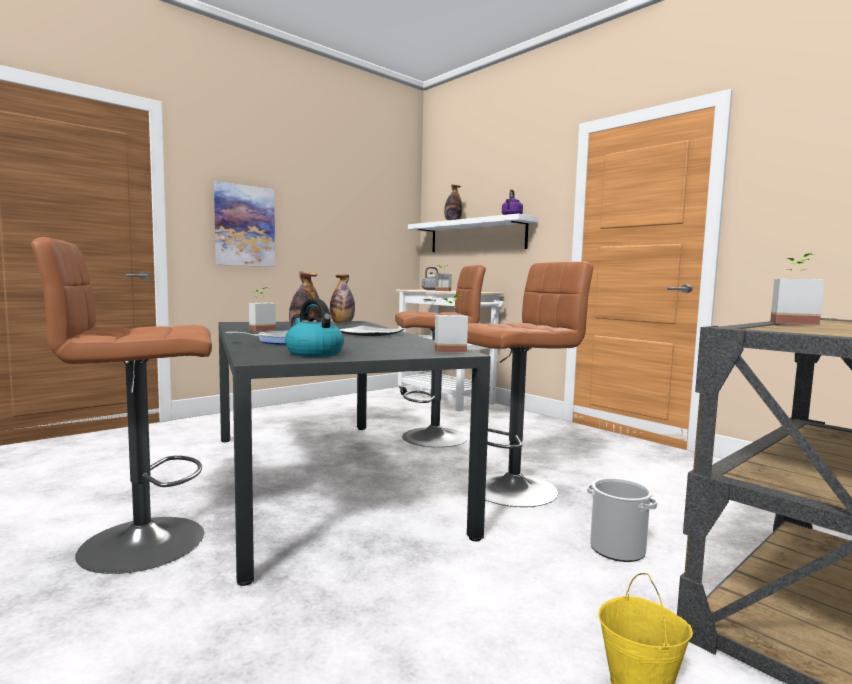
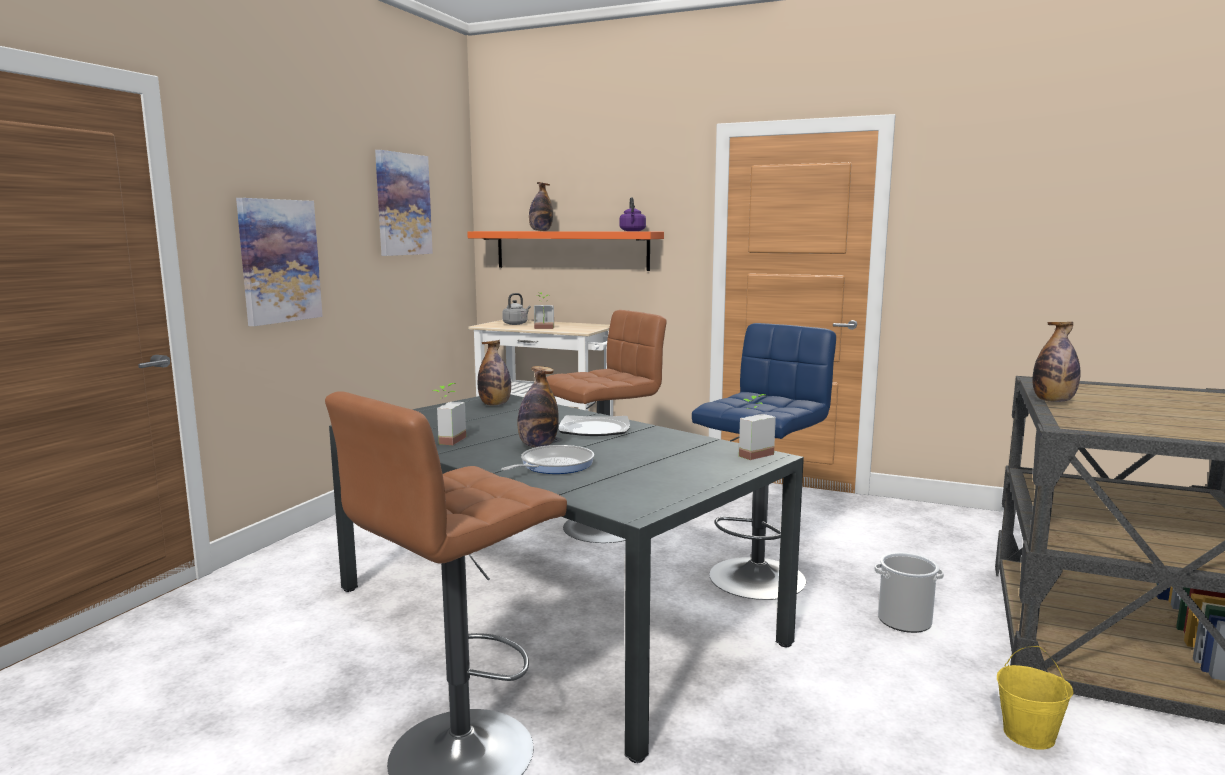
camera: 25 degrees left, 5 degrees up
(313, 353) = (650, 486): kettle -> none
(354, 201) = (403, 204): none -> picture
(476, 236) = (571, 250): white shelf -> orange shelf
(514, 489) = (758, 578): brown stool -> blue stool
(791, 322) = (1053, 401): potted plant -> bottle

